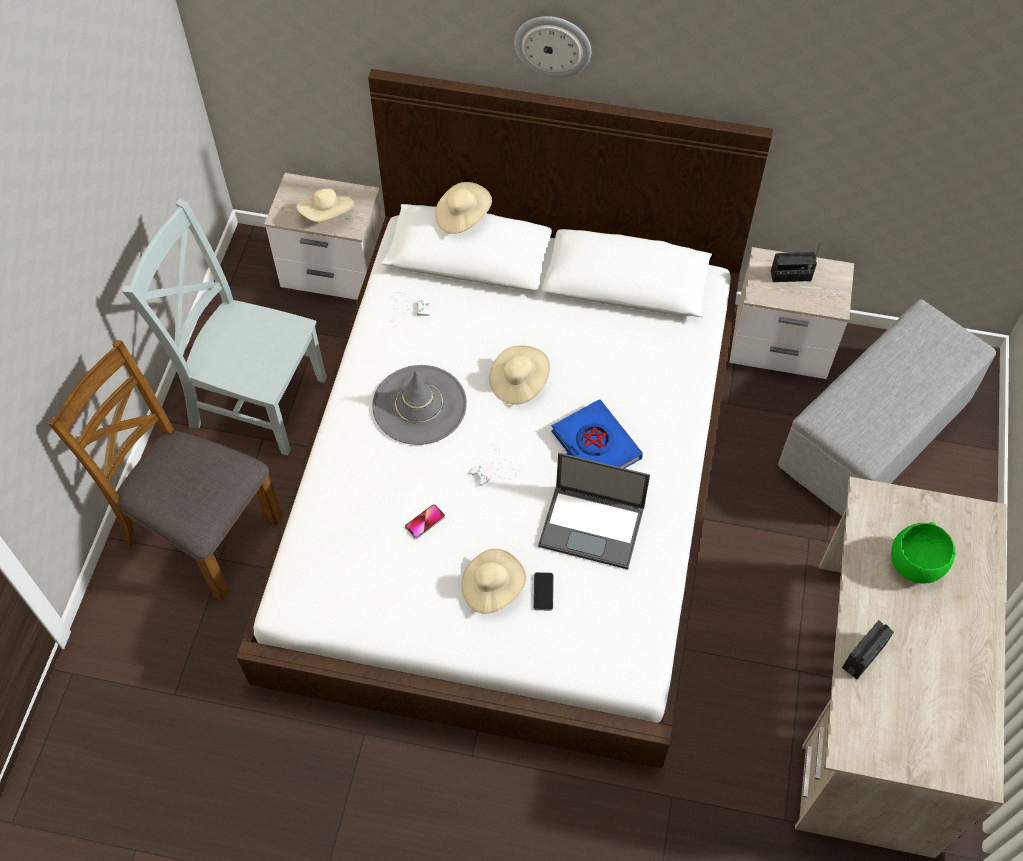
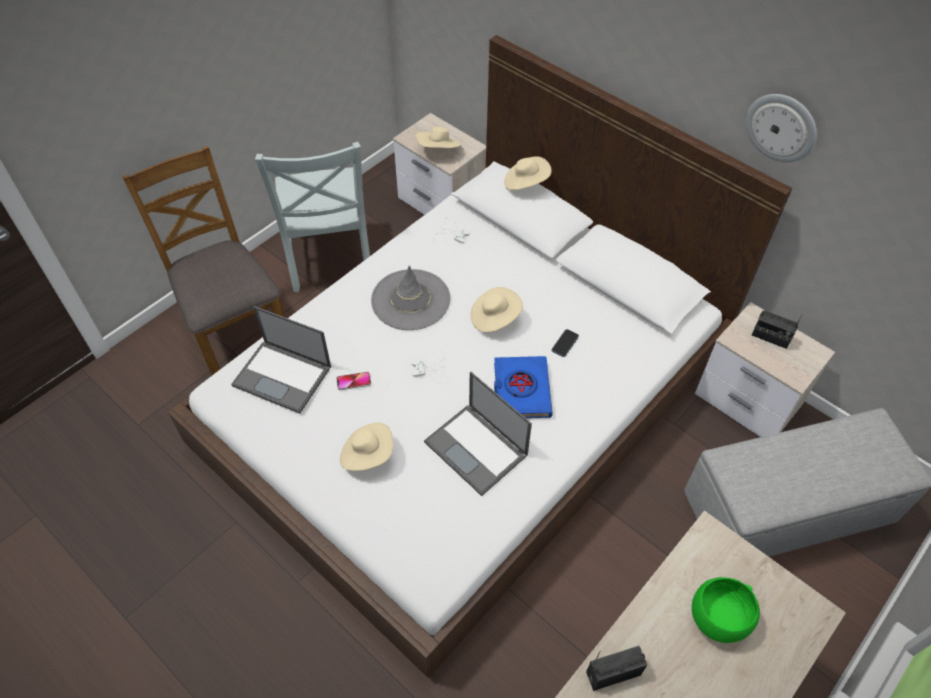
camera: 30 degrees right, 5 degrees down
(253, 399) = (329, 260): grey chair -> grey chair turned 150 degrees counterclockwise
(347, 554) = (283, 376): none -> laptop
(543, 592) = (403, 478): phone -> phone (565, 343)
(553, 45) = (630, 50): wall clock -> wall clock (781, 127)

